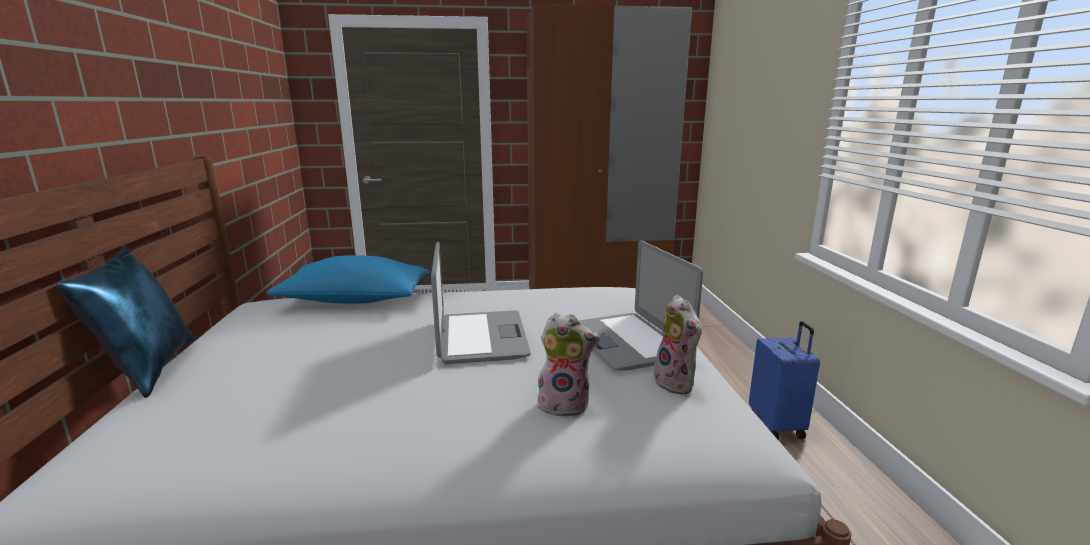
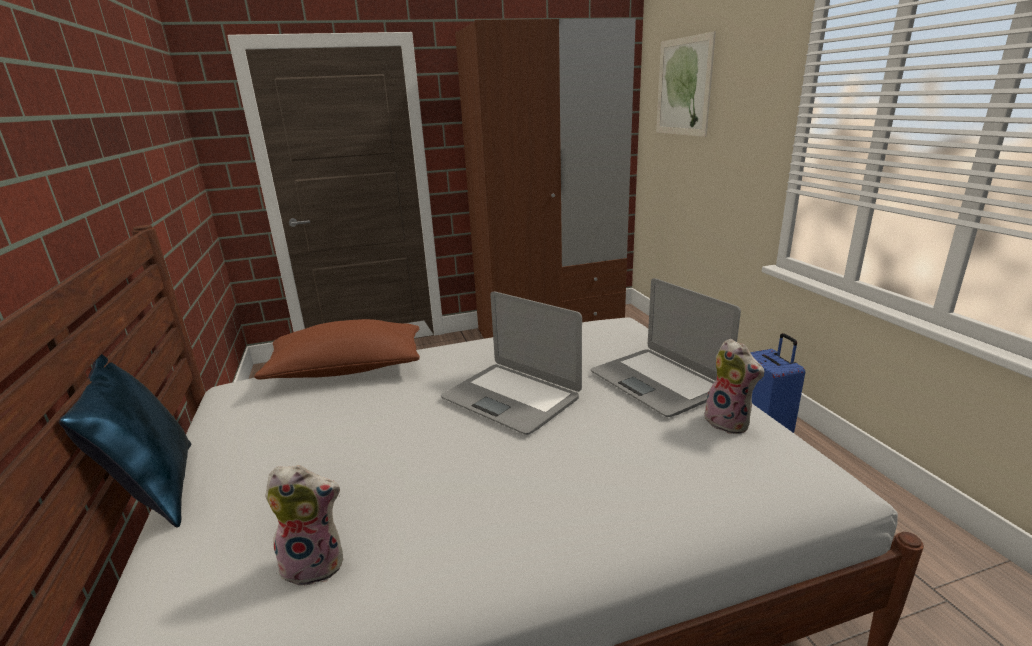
camera: 10 degrees left, 5 degrees up
(354, 301) = (347, 370): blue pillow -> brown pillow
(480, 337) = (511, 398): laptop -> laptop turned 150 degrees clockwise
(565, 404) = (641, 462): plush toy -> plush toy (316, 563)
(741, 75) = (683, 87): none -> picture

